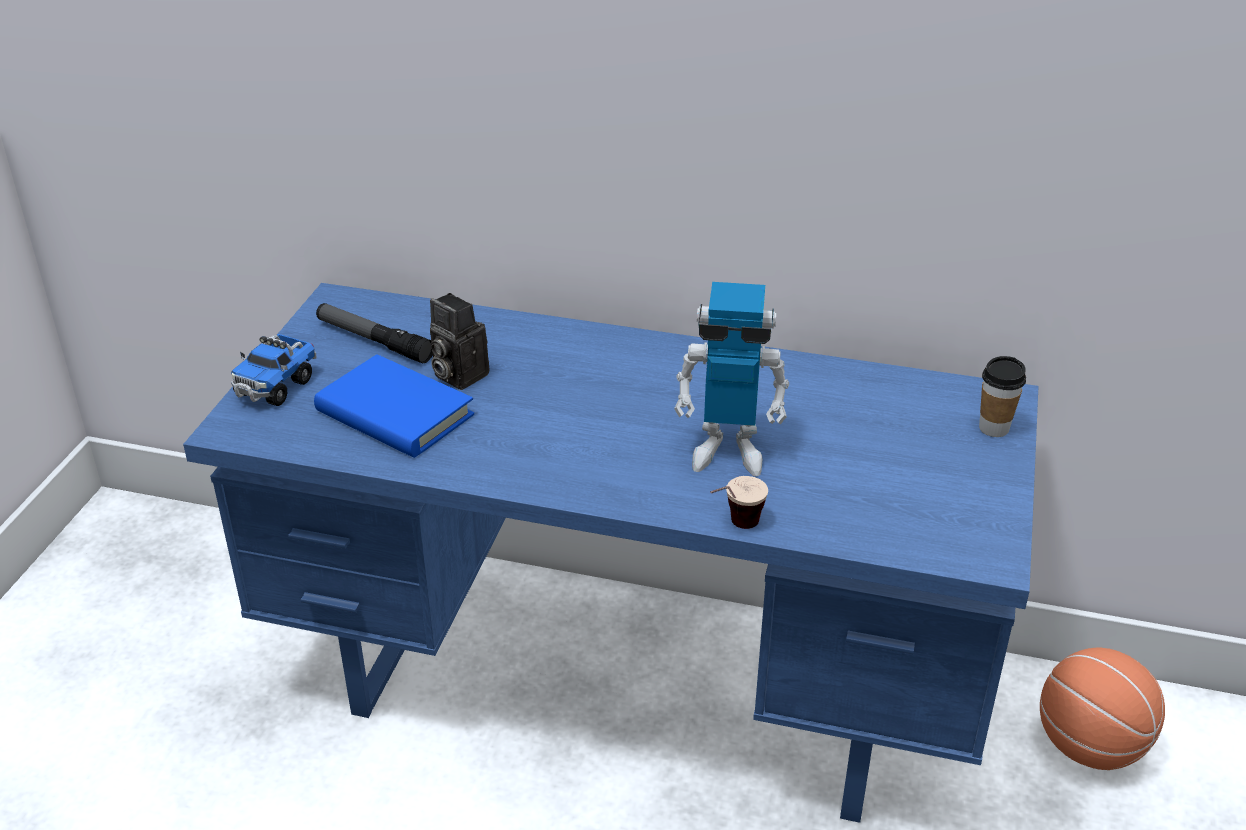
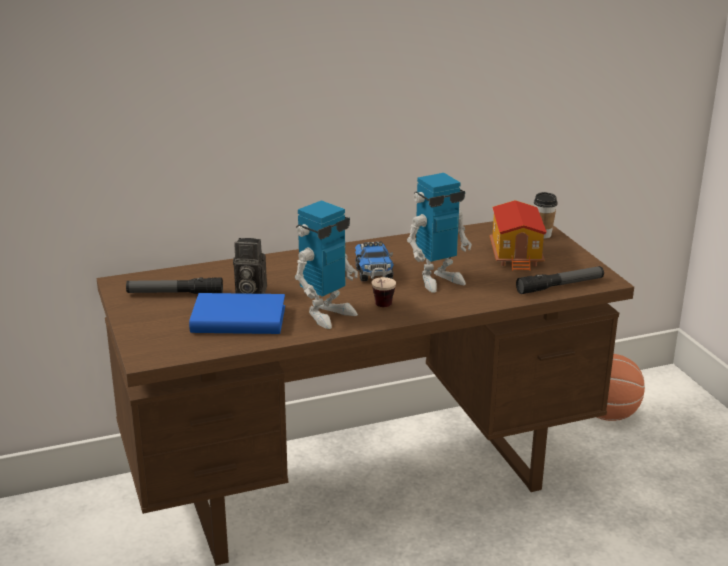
camera: 35 degrees left, 10 degrees down
(275, 386) = (145, 331): toy truck -> toy truck (373, 273)
(509, 449) = (326, 314): none -> toy robot
(627, 687) = (364, 483): blue desk -> brown desk
(733, 528) = (483, 307): cup -> cup (381, 308)
(902, 538) = (560, 286): none -> flashlight
(903, 452) = (517, 255): none -> toy house

